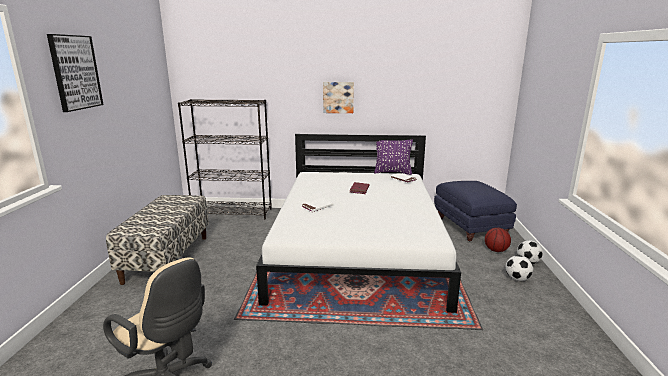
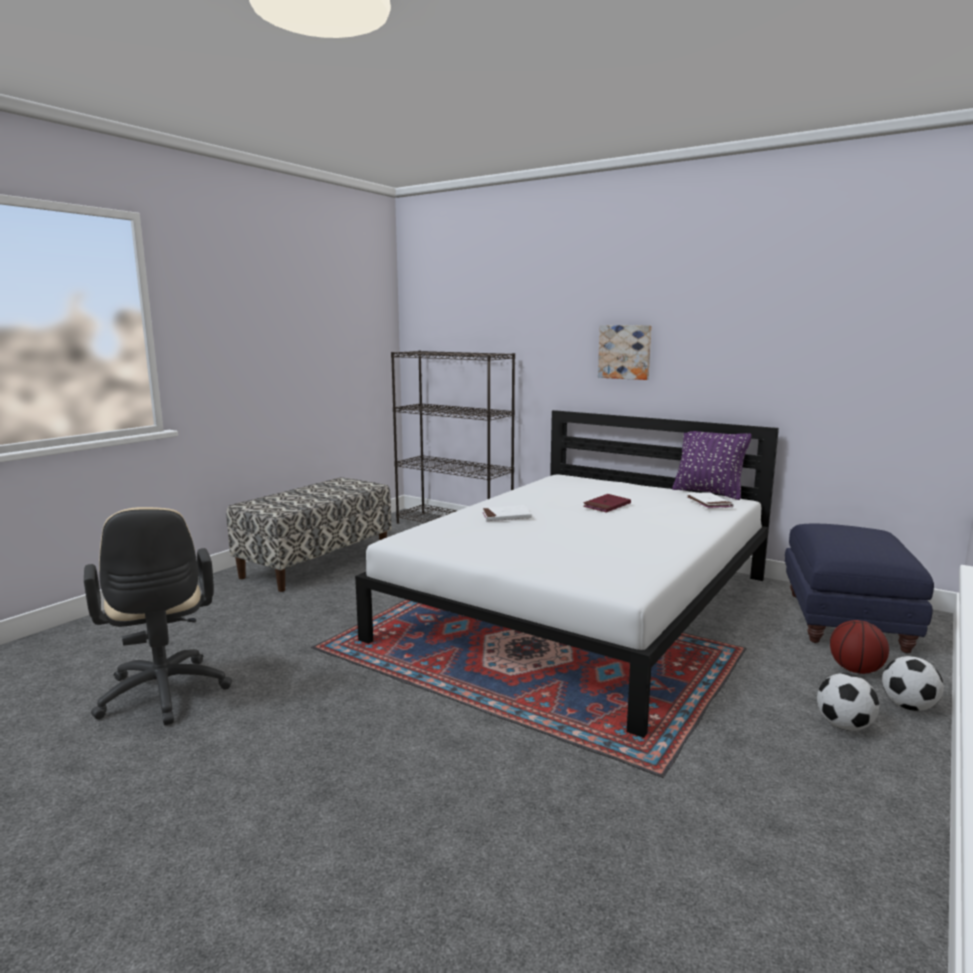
camera: 30 degrees right, 5 degrees down
(75, 72) = (228, 297): picture -> none

